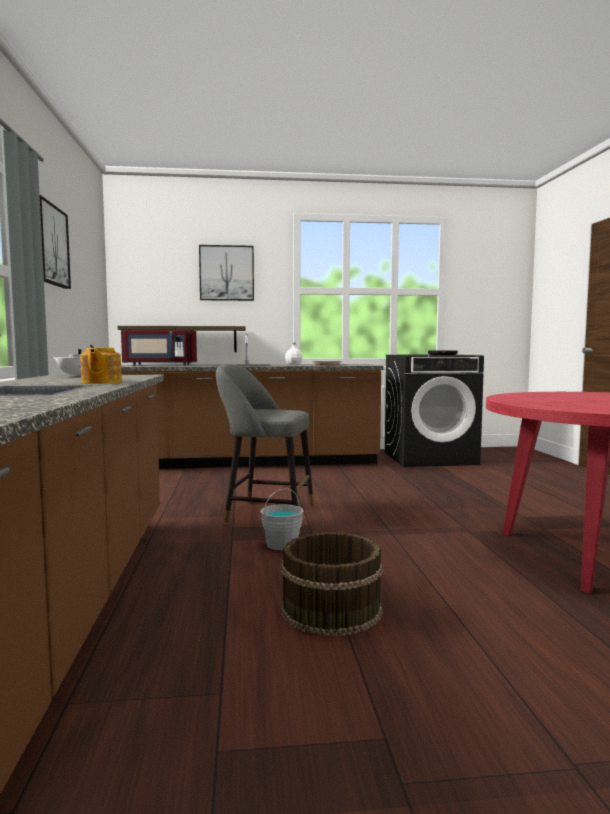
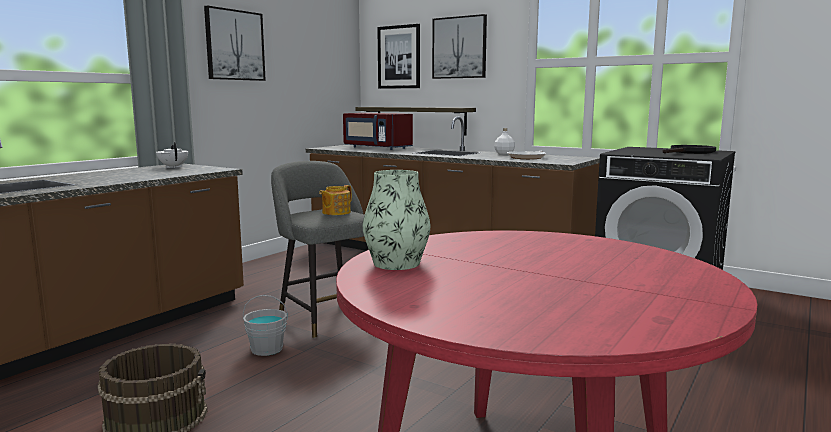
camera: 40 degrees right, 5 degrees up
(100, 382) = (106, 181): teapot -> teapot (335, 212)
(158, 278) = (399, 57): none -> picture
(556, 405) = (396, 263): none -> vase

